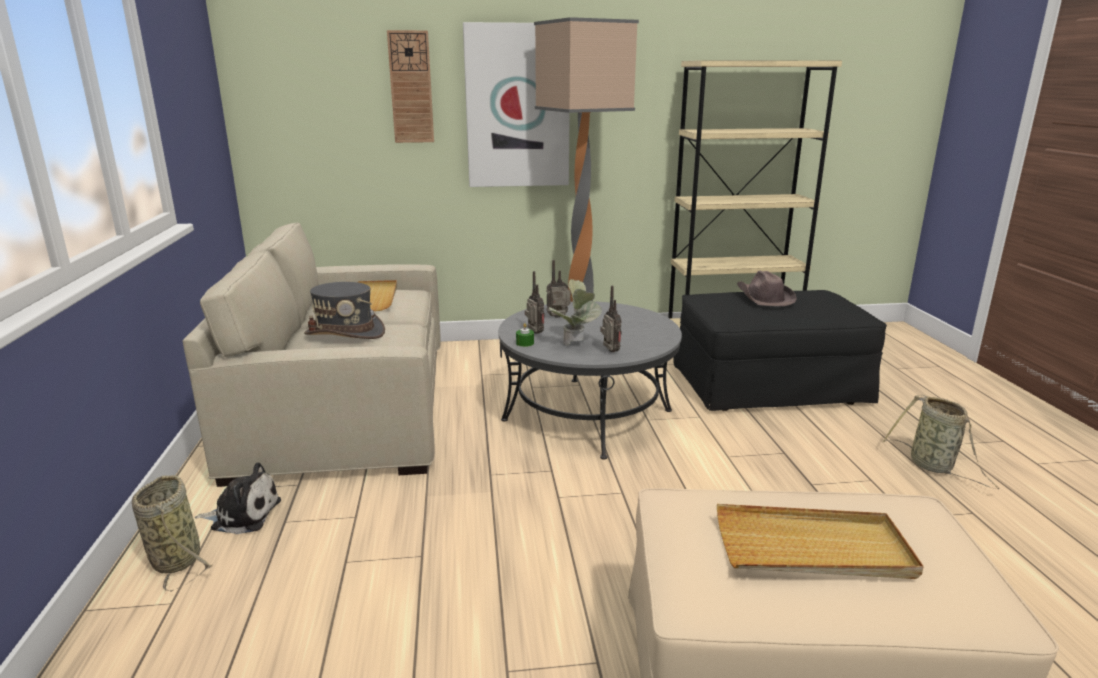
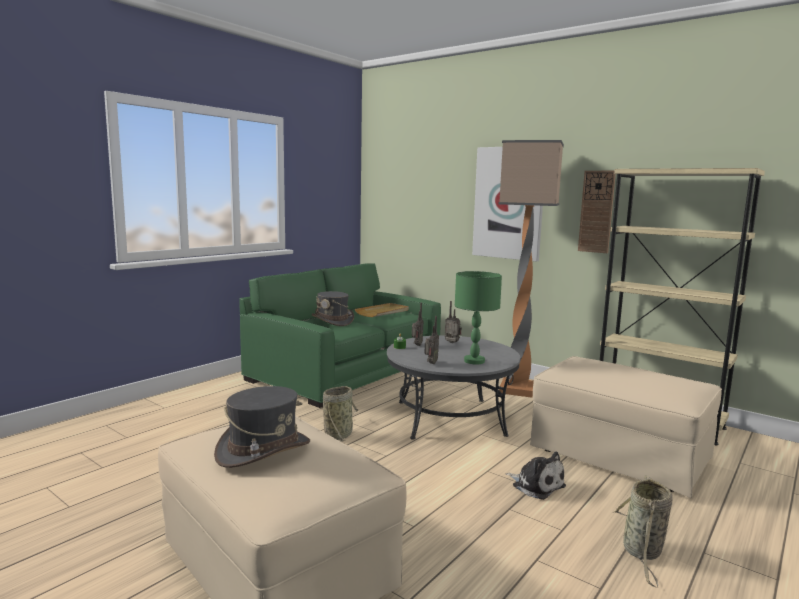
camera: 45 degrees right, 10 degrees down
(176, 558) = (190, 396): basket -> basket (339, 434)
(242, 515) = (232, 392): plush toy -> plush toy (536, 485)
(345, 404) = (345, 370): beige sofa -> green sofa
(411, 87) = (447, 188): wall clock -> wall clock (596, 211)
(576, 345) = (421, 355): potted plant -> none
(637, 333) = (474, 361): none -> green table lamp
(764, 297) = (619, 369): brown hat -> none
(768, 386) = (618, 453): black ottoman -> beige ottoman
(813, 548) = (263, 450): beige tray -> grey hat

